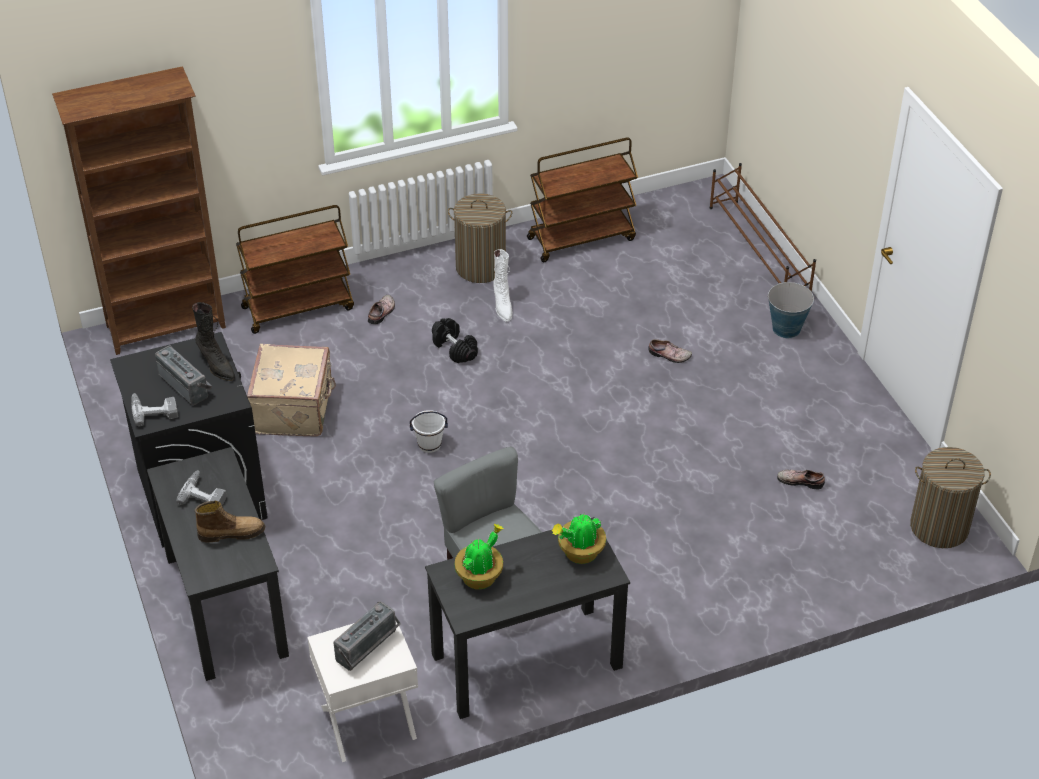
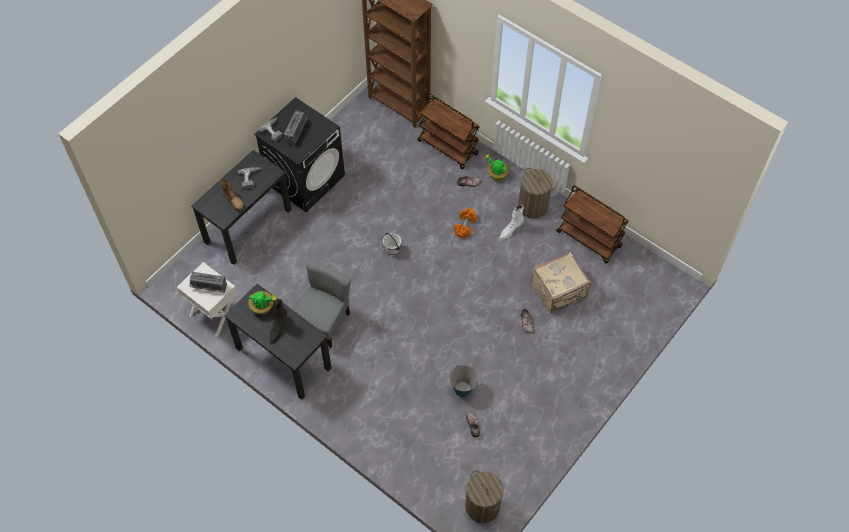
camera: 60 degrees right, 15 degrees up
(216, 365) = (316, 137): black boot -> black boot (278, 328)
(295, 409) = (380, 184): beige suitcase -> beige suitcase (559, 291)
(454, 349) = (464, 226): black dumbbell -> orange dumbbell
(579, 553) = (300, 340): potted plant -> potted plant (496, 175)
(758, 252) = (641, 328): brown shoe rack -> none
(786, 328) = (587, 369): bucket -> bucket (463, 389)

